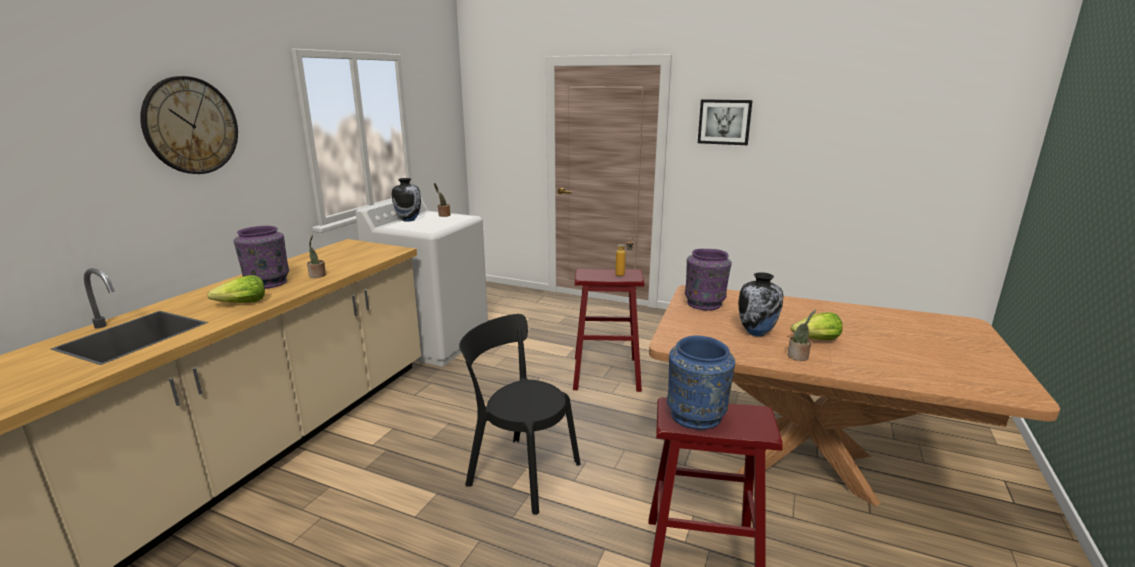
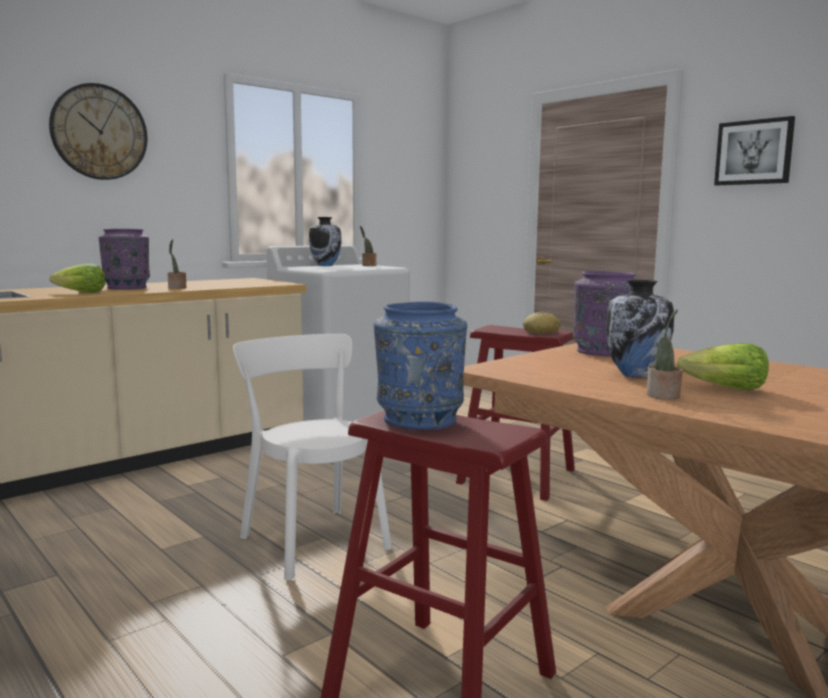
camera: 25 degrees right, 10 degrees down
(519, 471) = (311, 539): black chair -> white chair
(624, 275) = (541, 332): bottle -> bread

